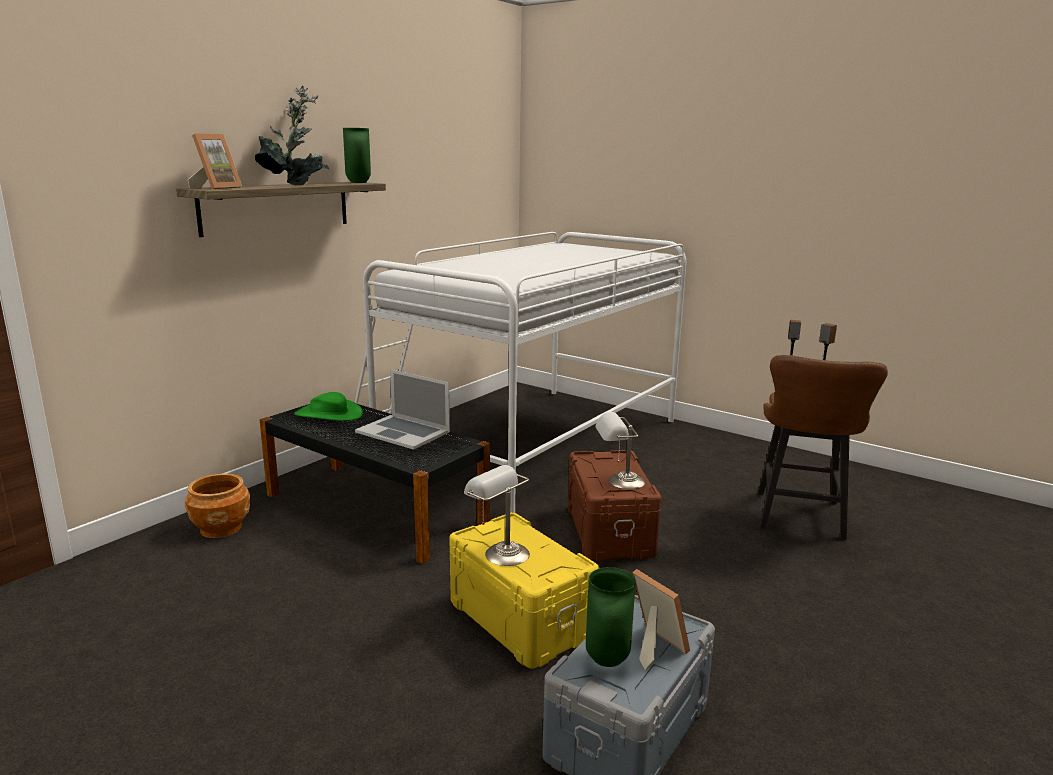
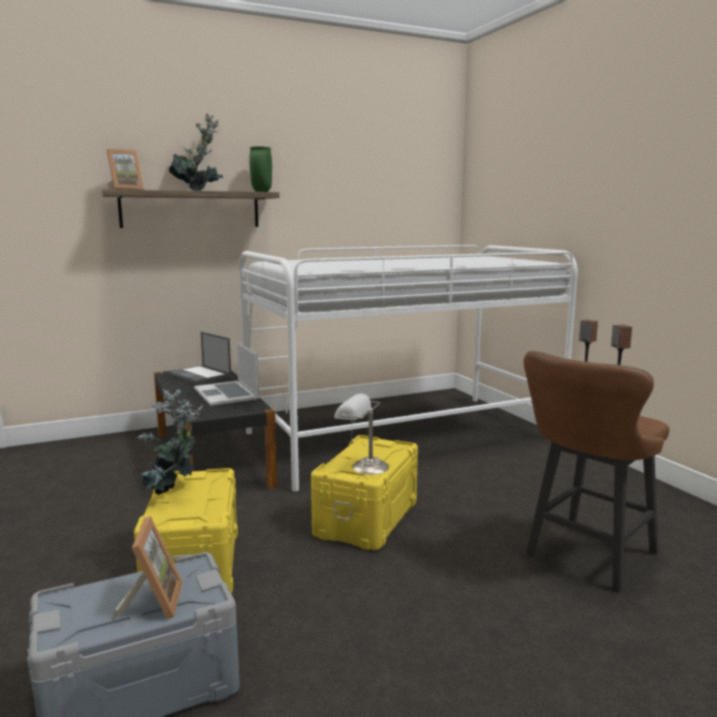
camera: 30 degrees right, 5 degrees down
(221, 528) = (102, 448): brown planter -> none
(329, 414) = (200, 375): green hat -> laptop
(499, 551) = (173, 493): white table lamp -> potted plant
(608, 531) = (365, 518): brown storage box -> yellow storage box
(608, 660) = (100, 600): green vase -> none

